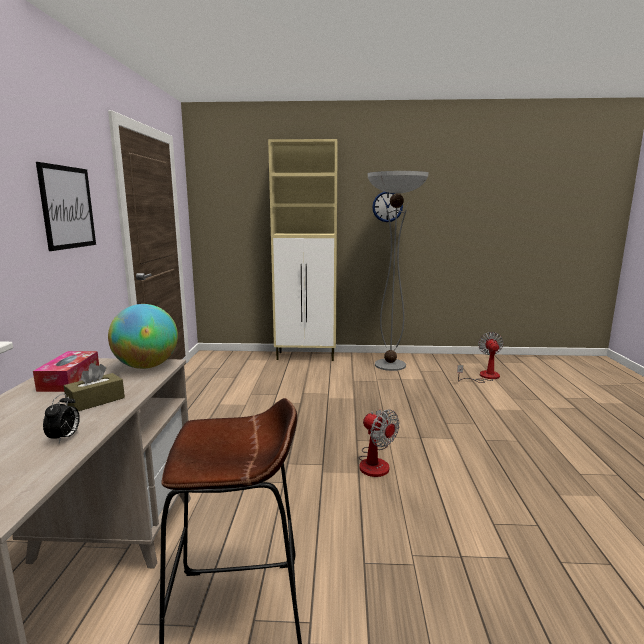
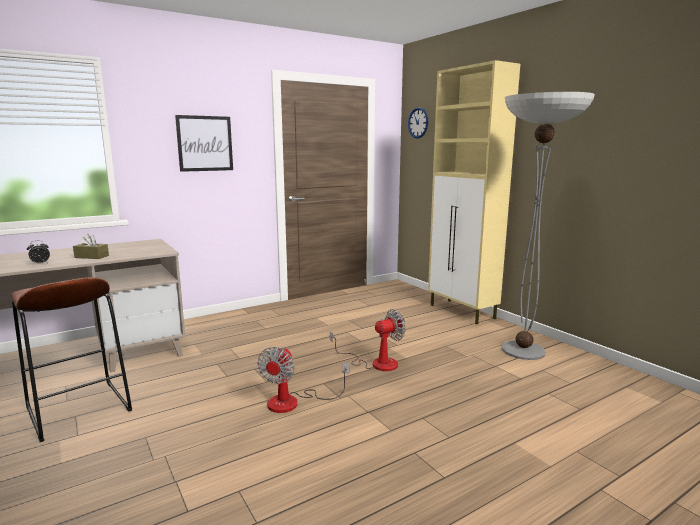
camera: 55 degrees right, 0 degrees up
(70, 379) = (122, 246): tissue box -> none
(147, 366) = (156, 250): globe -> none
(387, 206) = (572, 141): wall clock -> wall clock (418, 123)
(484, 377) = (612, 414): fan -> fan (375, 363)

